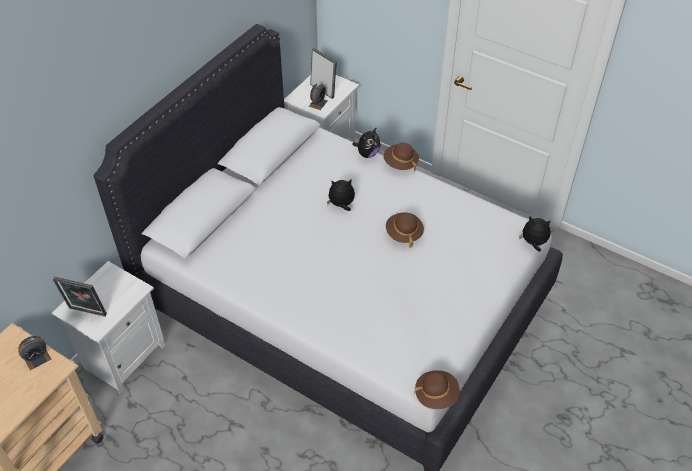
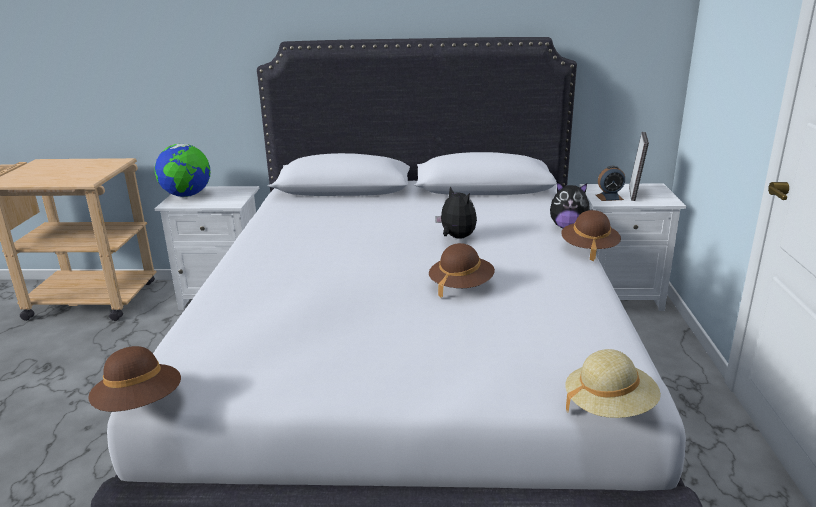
camera: 60 degrees right, 25 degrees down
(37, 358) = (95, 173): alarm clock -> none
(86, 313) = (187, 196): picture frame -> globe
(533, 243) = (609, 407): plush toy -> beige hat

